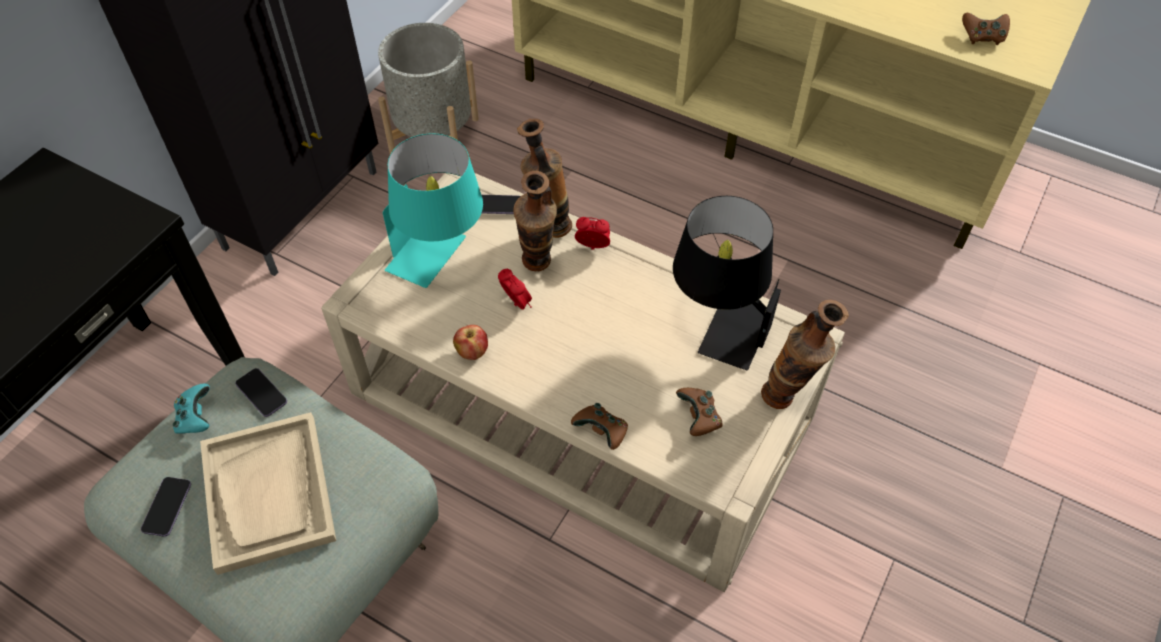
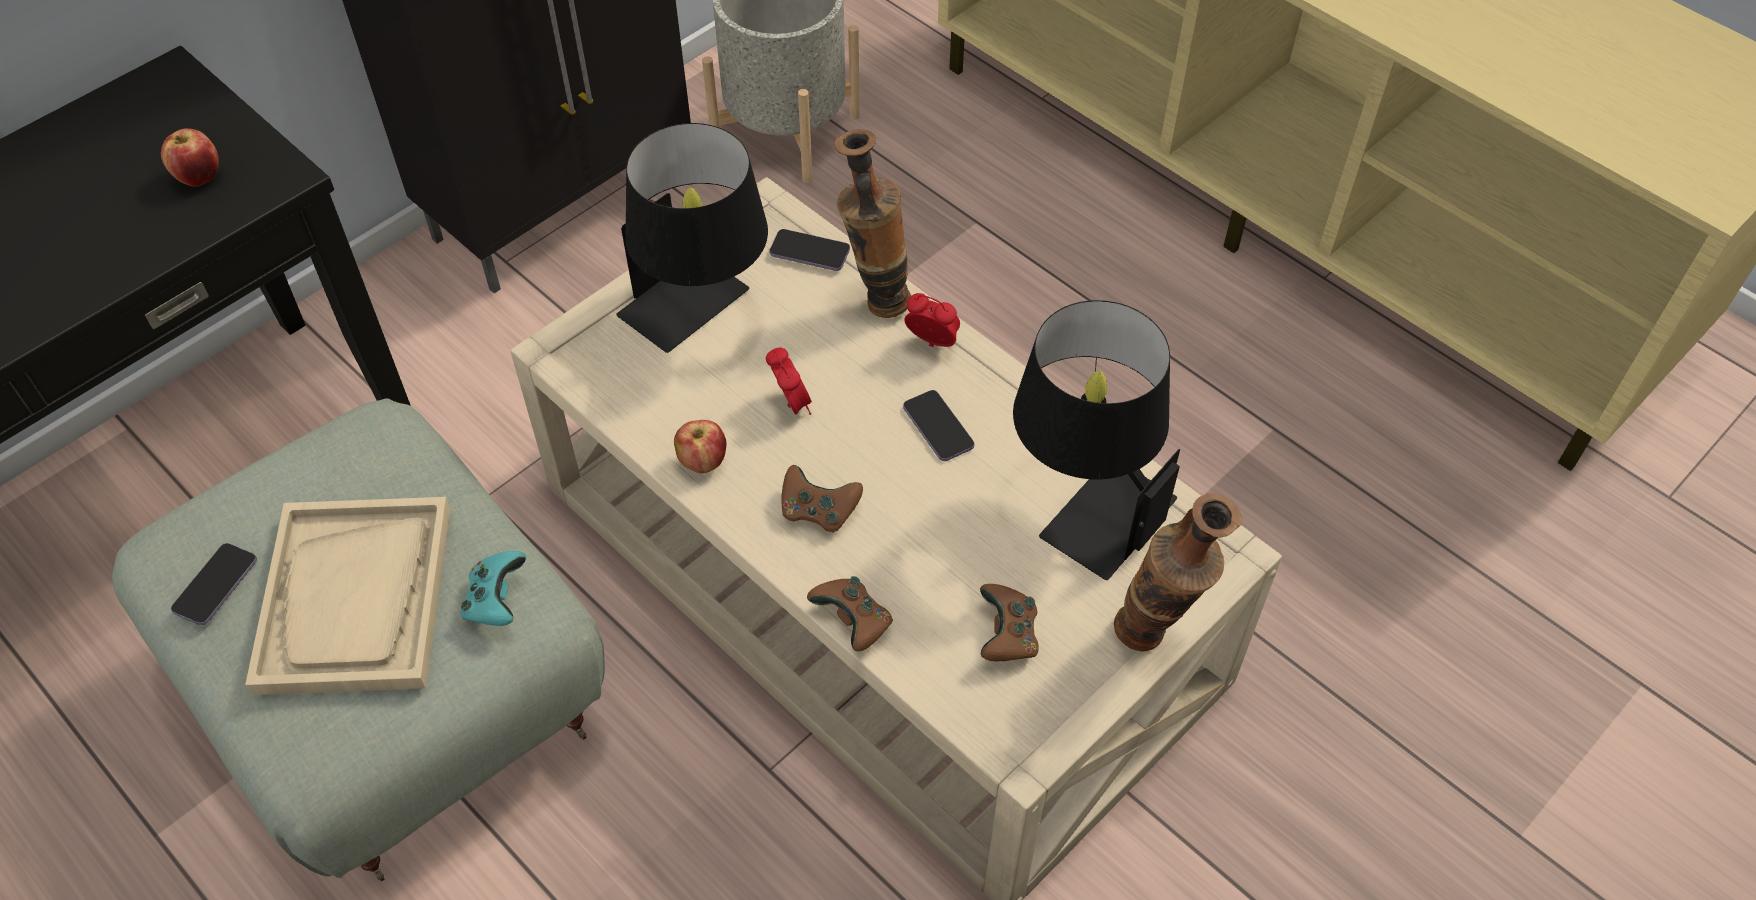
camera: 15 degrees right, 0 degrees up
(88, 233) = (200, 177): none -> apple
(196, 418) = (292, 470): turquoise game controller -> turquoise game controller (496, 601)
(261, 393) = (391, 455): phone -> phone (938, 427)
(440, 258) = (702, 314): turquoise table lamp -> black table lamp
(538, 269) = (840, 358): vase -> none
(982, 37) = (1643, 131): brown game controller -> brown game controller (818, 511)

